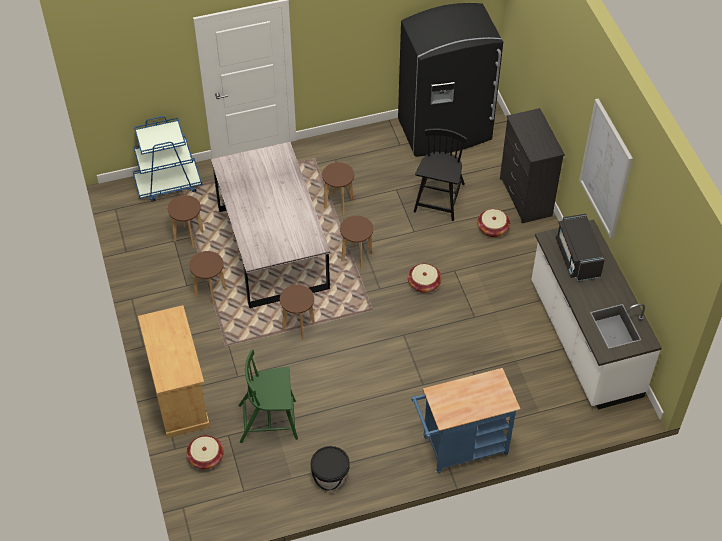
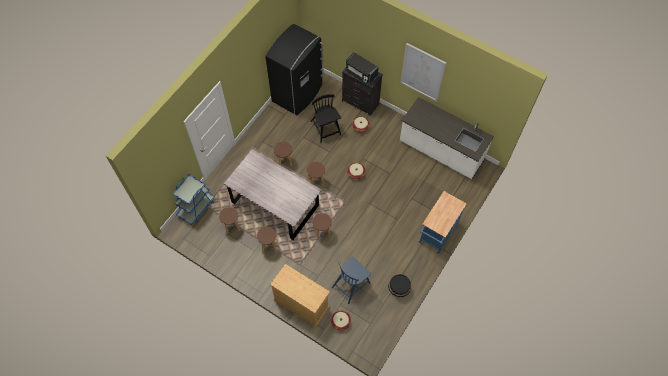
camera: 40 degrees left, 10 degrees up
(269, 421) = (351, 284): green chair -> blue chair
(577, 257) = (427, 119): black microwave -> black microwave (361, 73)

